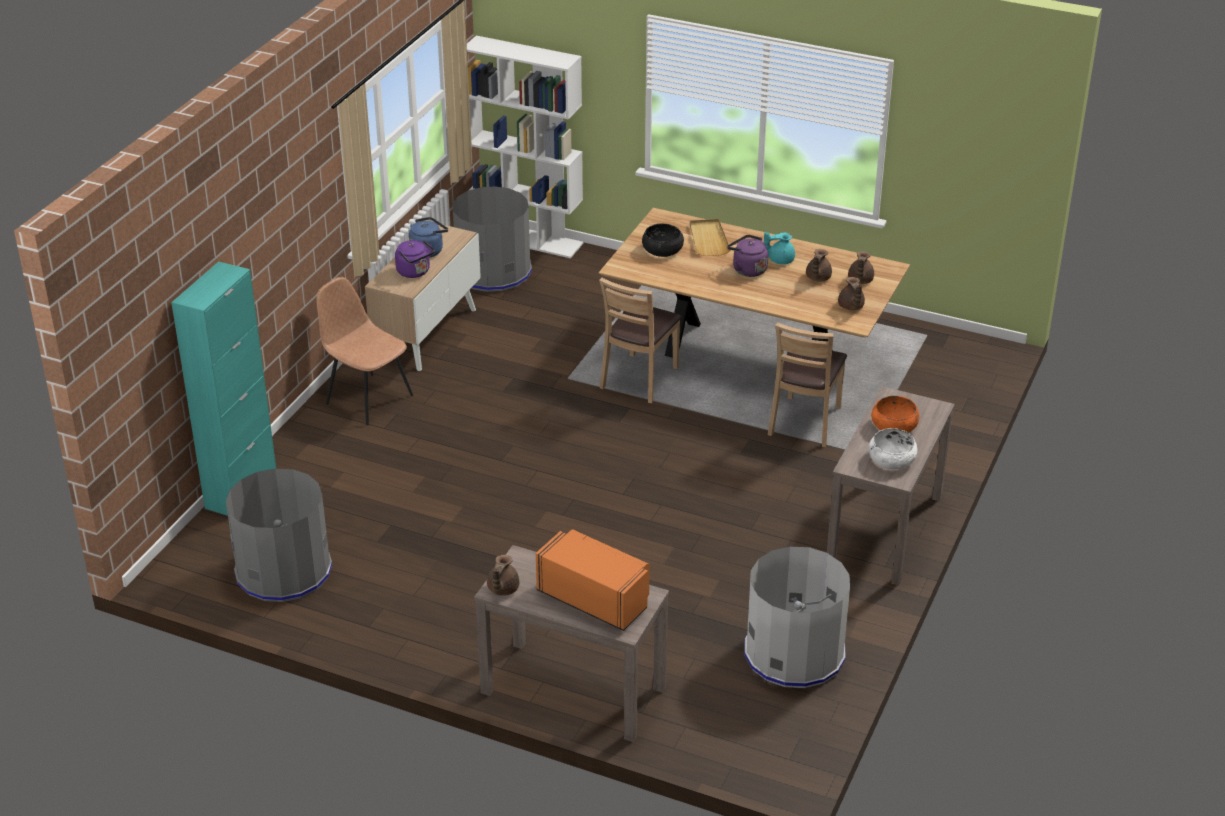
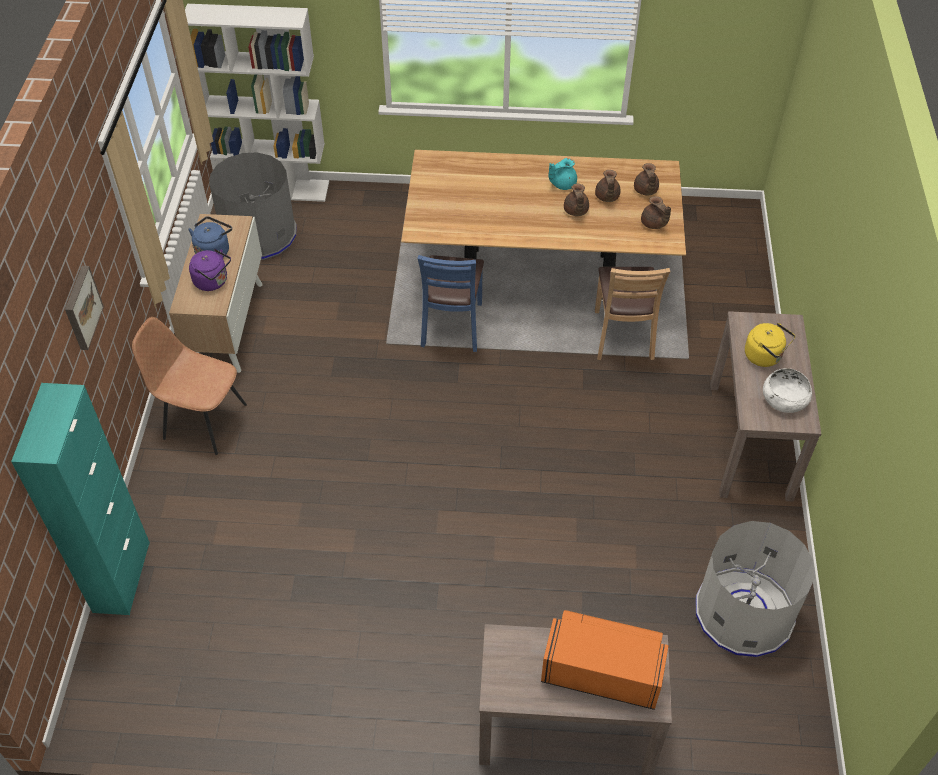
camera: 20 degrees left, 15 degrees up
(276, 230) = (81, 307): none -> picture
(283, 571) = (210, 670): grey trash can -> none
(502, 589) = (503, 690): brown teapot -> brown teapot (575, 211)
(639, 379) = (452, 326): brown chair -> blue chair
(662, 249) = (448, 198): black bowl -> none
(708, 239) = (485, 176): beige tray -> none
(747, 269) = (539, 203): purple kettle -> none
(894, 425) = (765, 356): orange bowl -> yellow kettle

